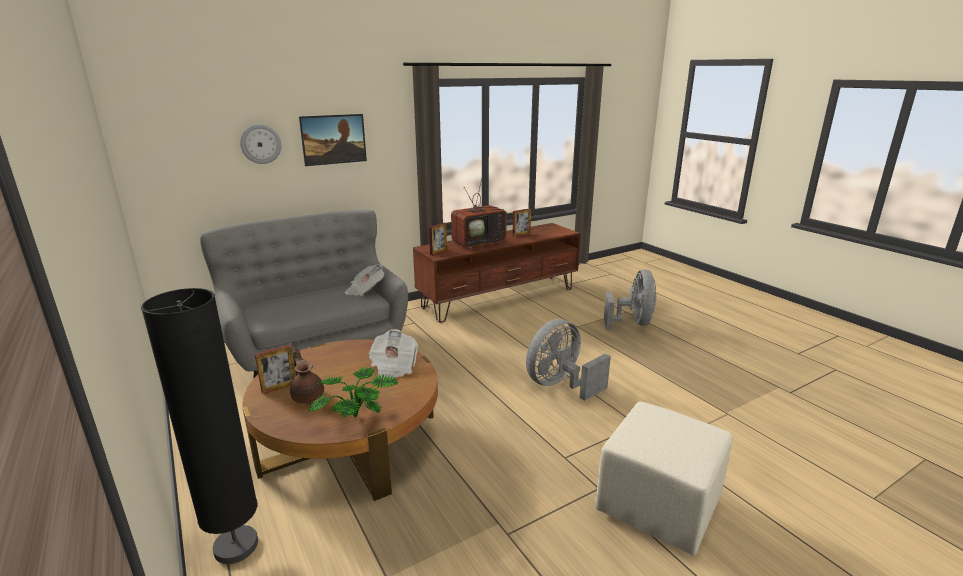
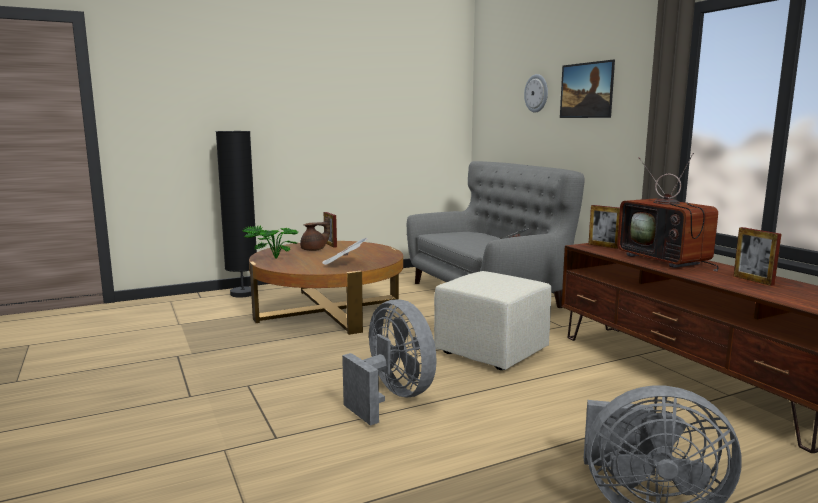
camera: 95 degrees right, 10 degrees down
(658, 504) = (138, 422): beige ottoman -> beige ottoman (493, 352)

